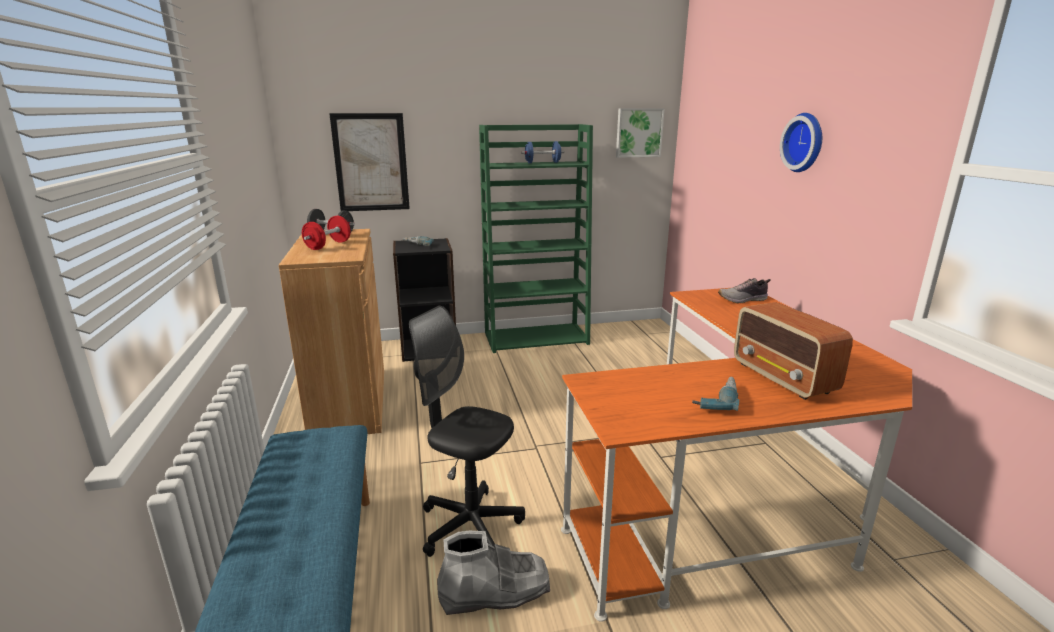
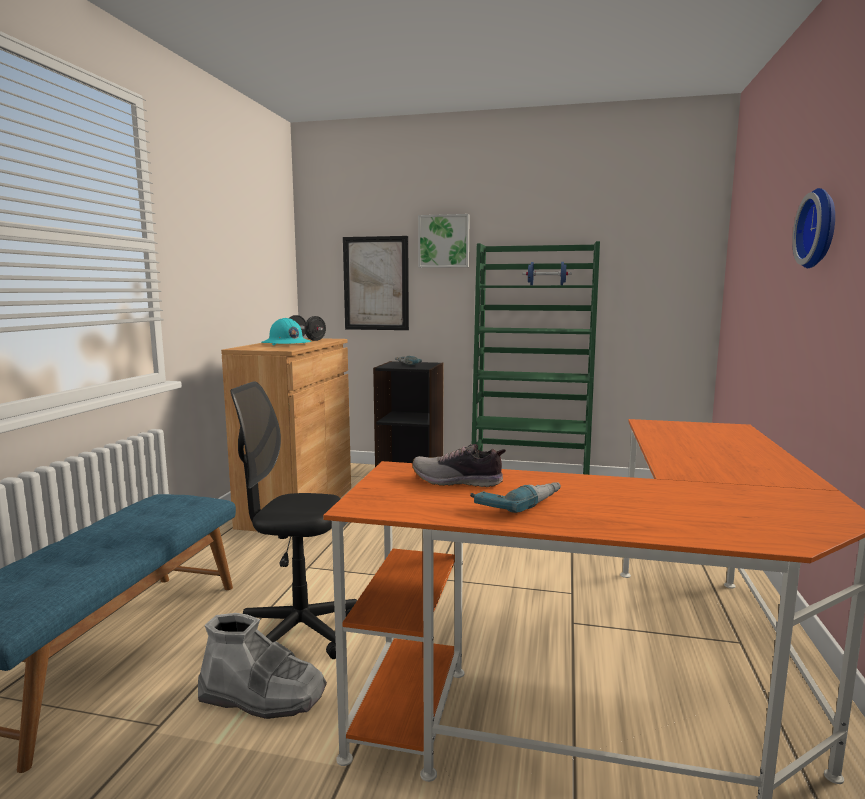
camera: 25 degrees right, 10 degrees down
(328, 245) = (286, 344): red dumbbell -> turquoise hard hat
(470, 526) = (298, 632): black office chair -> black office chair turned 45 degrees counterclockwise
(638, 132) = (672, 254): picture -> picture (444, 241)
(743, 300) = (718, 433): shoe -> shoe (457, 481)
(783, 378) = (646, 501): radio -> none

